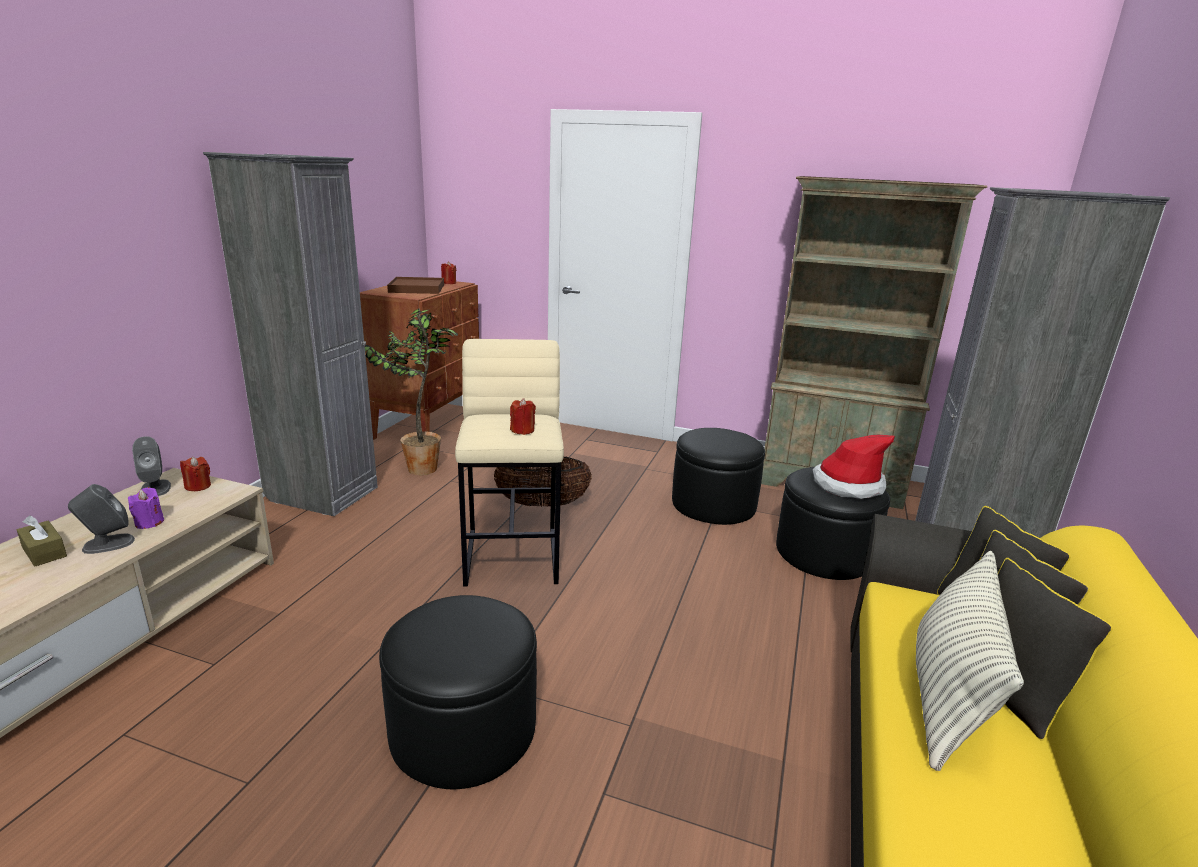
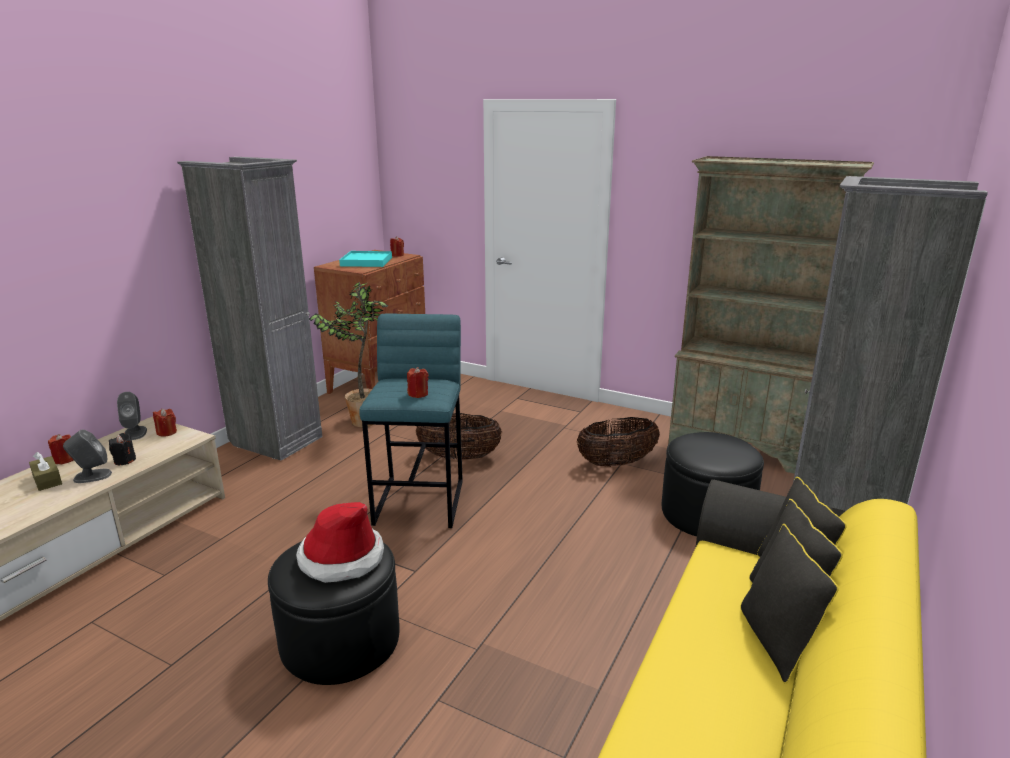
camera: 10 degrees right, 0 degrees up
(64, 525) = (64, 460): none -> red candle
(149, 522) = (125, 460): purple candle -> black candle
(417, 288) = (366, 261): brown tray -> turquoise tray
(512, 554) = (420, 500): beige stool -> turquoise stool
(713, 504) = (616, 463): black ottoman -> basket
(847, 485) = (723, 451): hat -> hat (341, 558)
(948, 695) = (719, 640): pillow -> none

